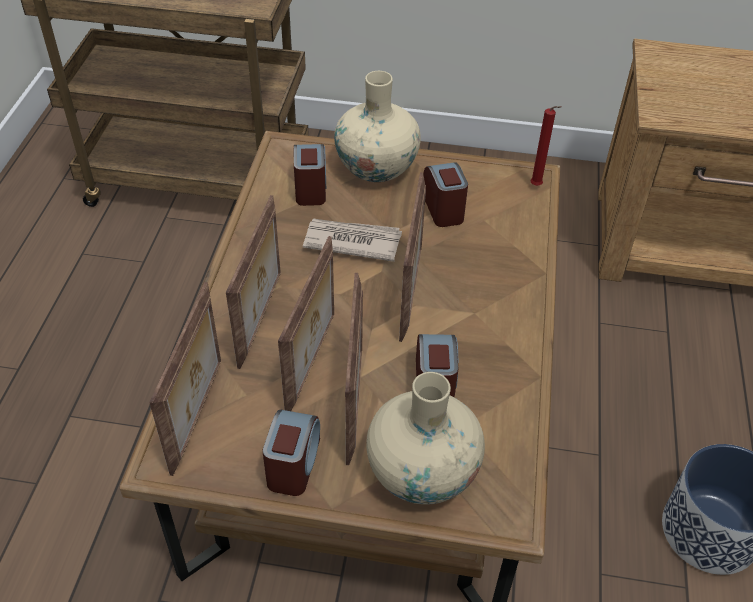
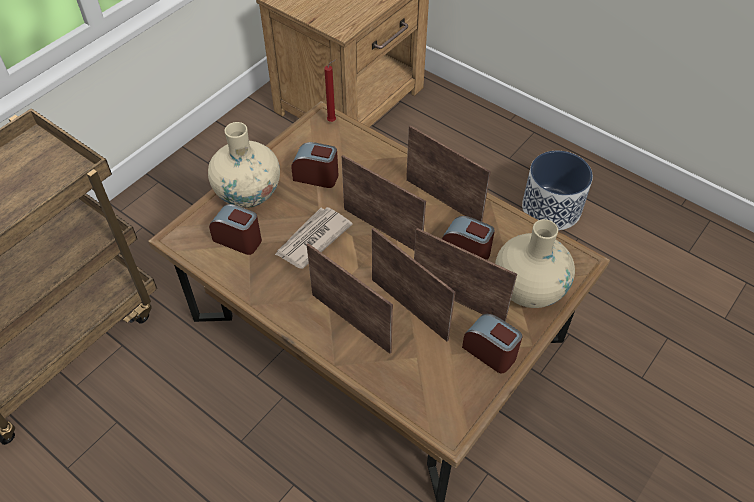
camera: 60 degrees left, 5 degrees up
(199, 414) = (419, 391): picture frame -> picture frame (444, 200)

